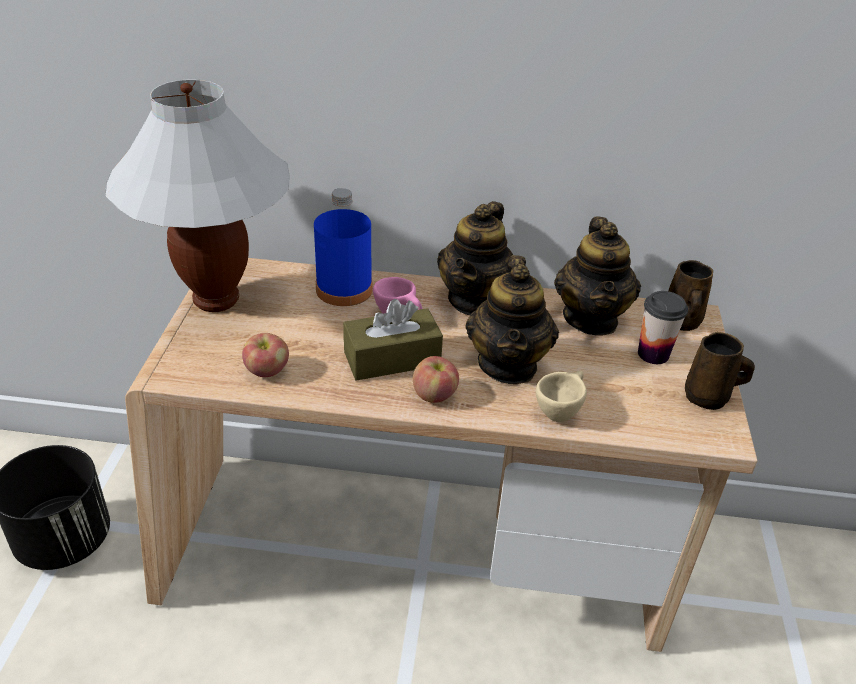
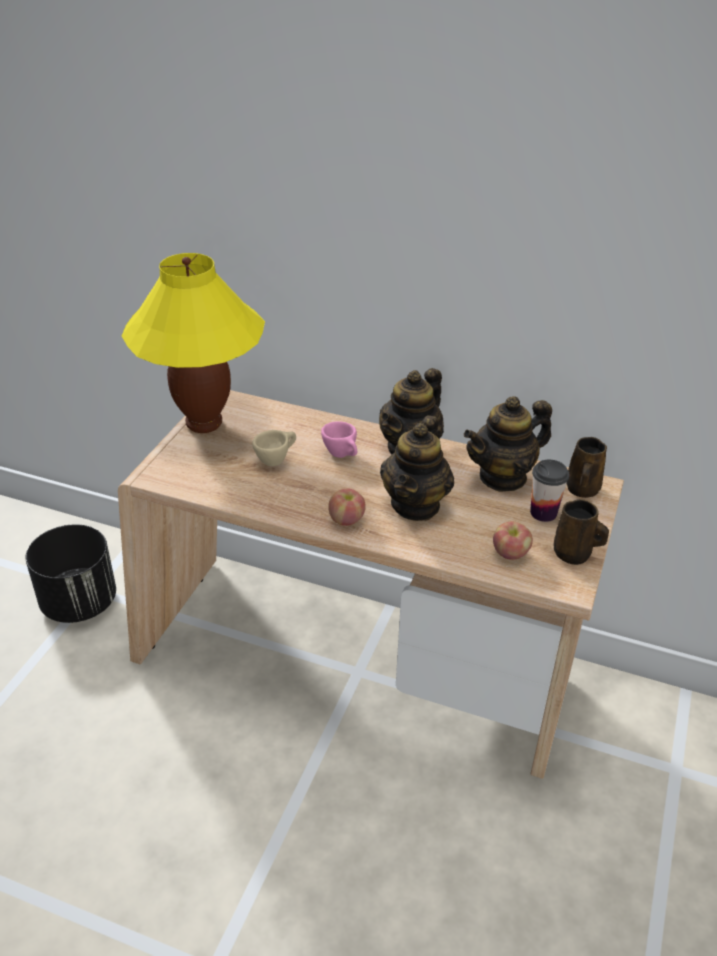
camera: 15 degrees right, 0 degrees up
(216, 300) = (204, 424): white table lamp -> yellow table lamp
(267, 371) = (224, 484): apple -> apple (510, 554)
(344, 289) = (306, 427): blue bottle -> none
(392, 358) = (324, 487): brown tissue box -> none
(560, 411) = (442, 547): beige cup -> beige cup (276, 460)
(591, 319) = (503, 477): teapot -> teapot turned 45 degrees clockwise

